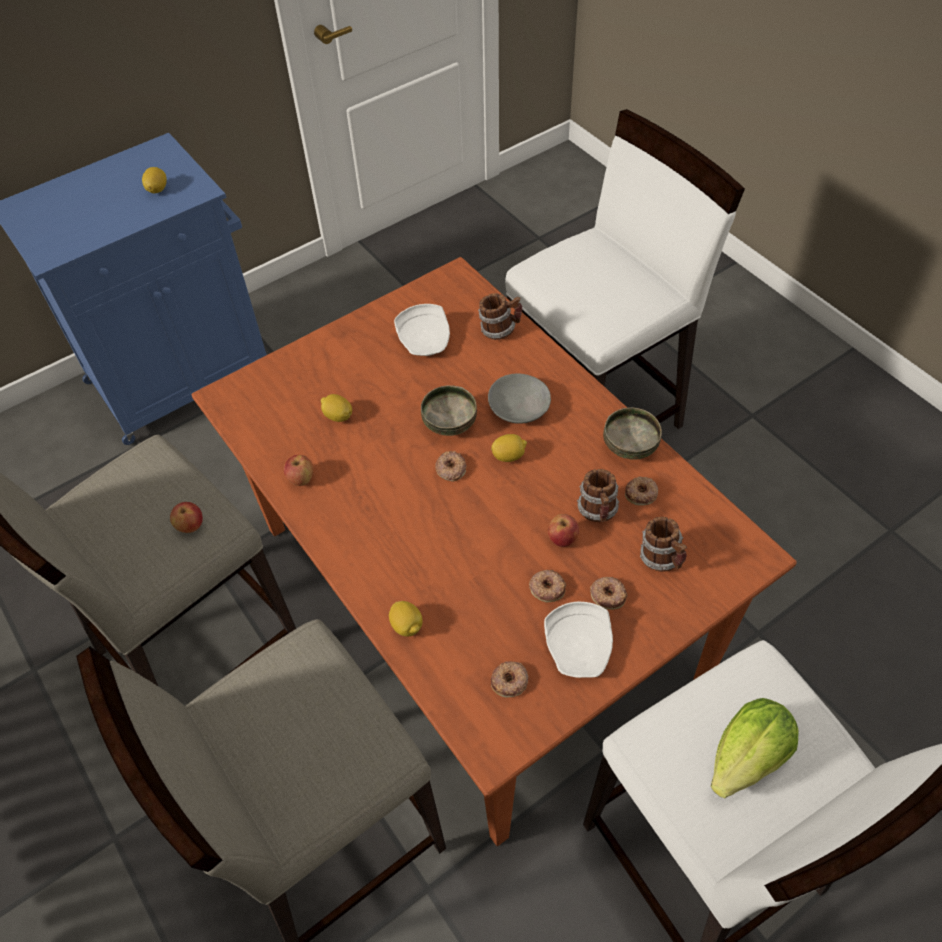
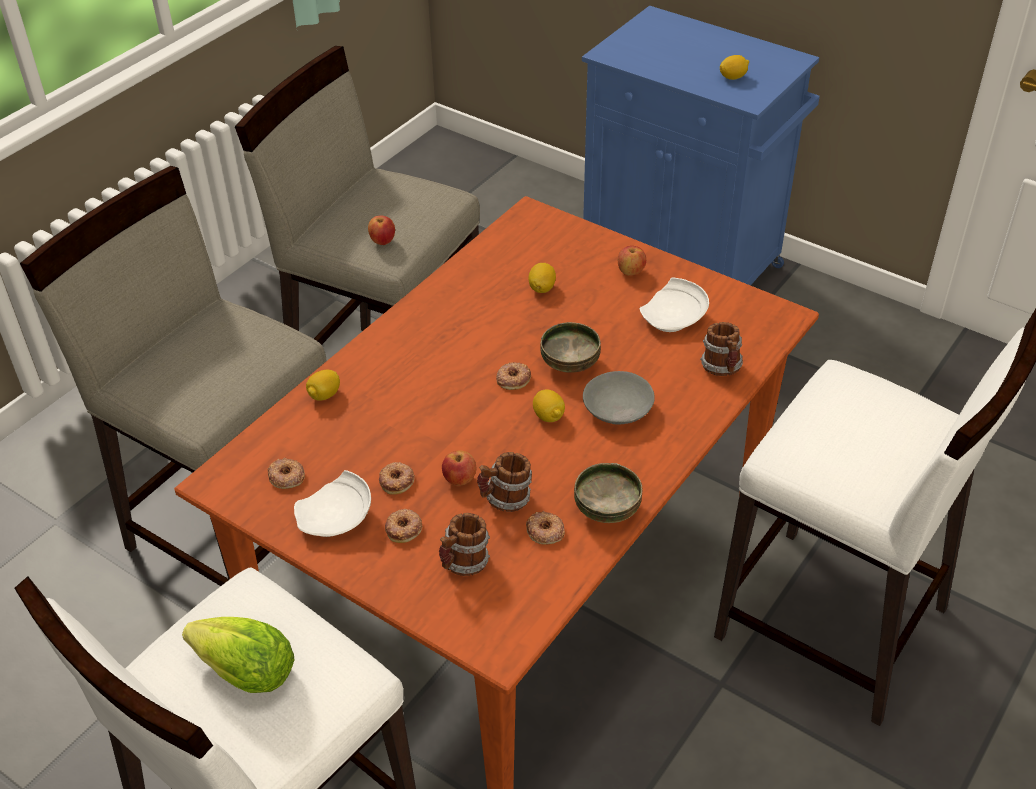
camera: 70 degrees right, 10 degrees down
(301, 479) = (458, 287): apple -> apple (630, 271)

